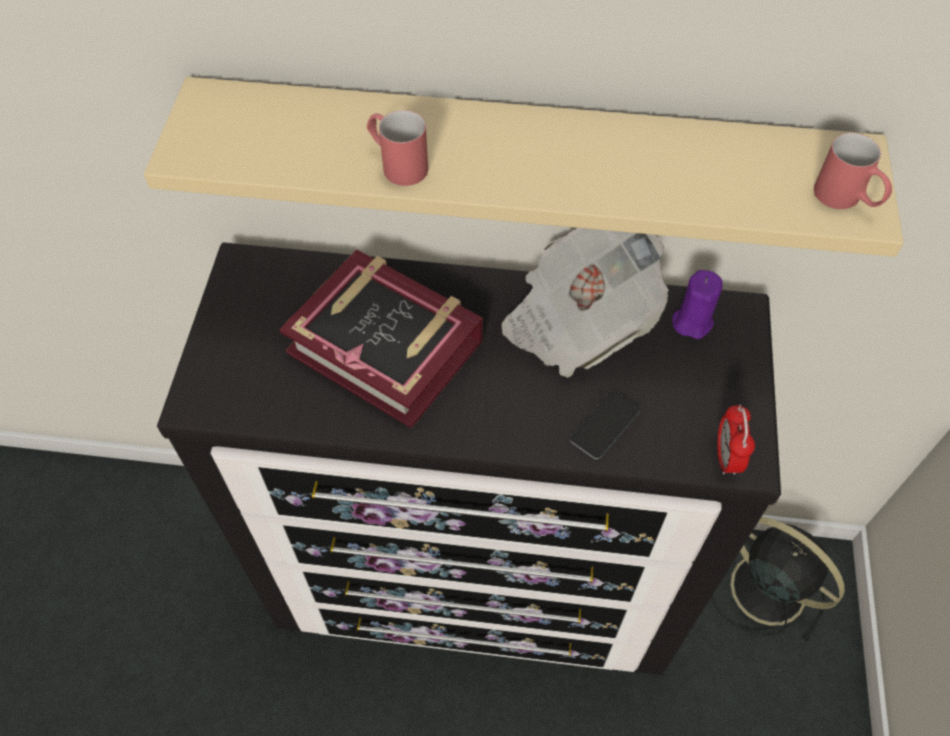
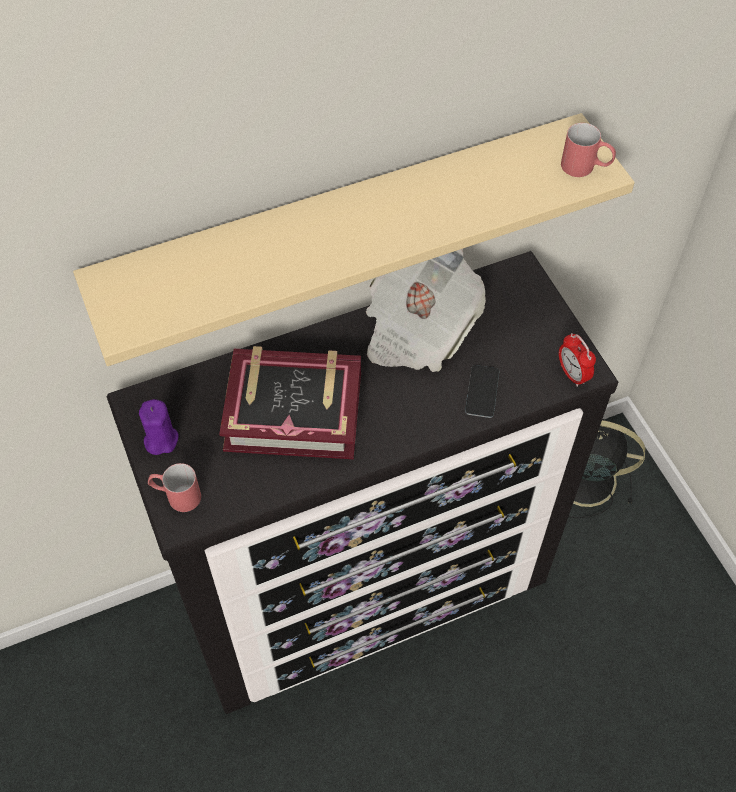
camera: 30 degrees left, 0 degrees up
(397, 164) = (284, 268): red mug -> red mug (176, 496)
(692, 321) = (494, 293): purple candle -> purple candle (161, 439)

